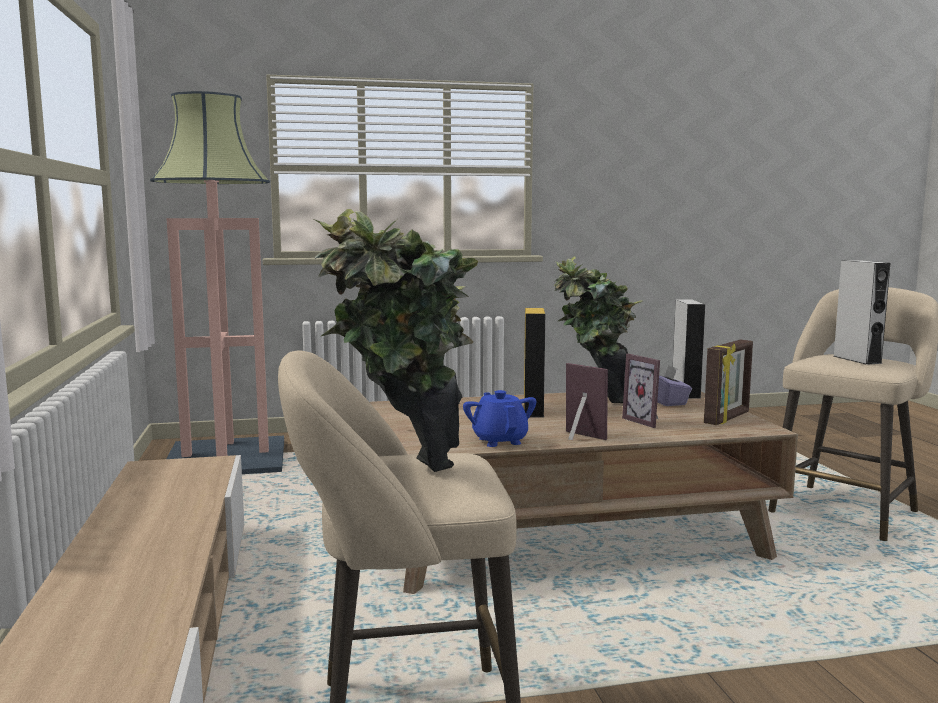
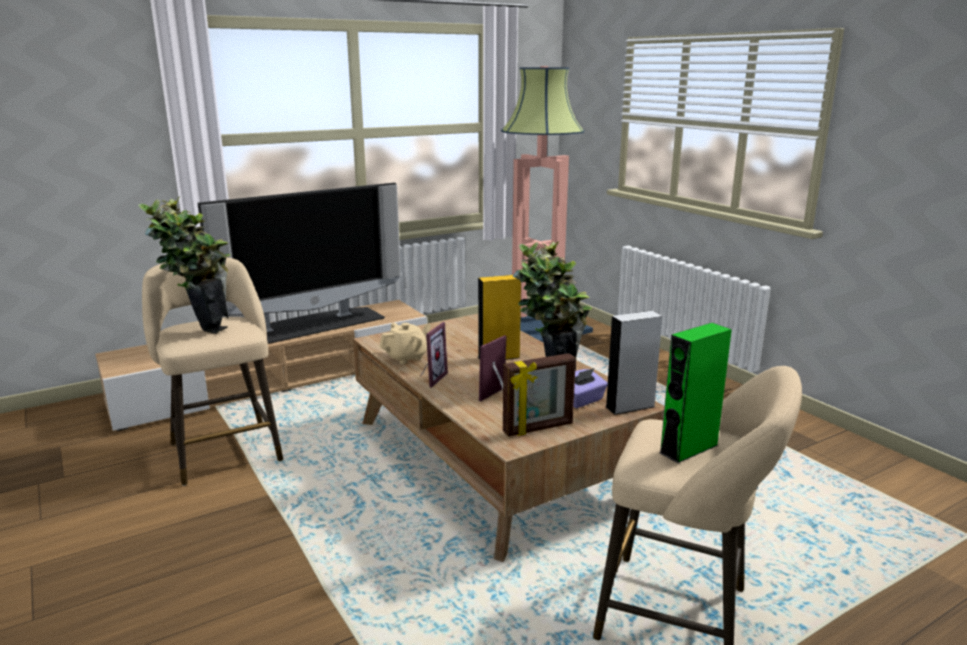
camera: 70 degrees right, 10 degrees up
(150, 524) = (309, 326): none -> television
(500, 440) = (407, 357): blue teapot -> beige teapot
(728, 418) = (538, 428): picture frame -> picture frame turned 45 degrees counterclockwise
(857, 359) = (688, 449): grey speaker -> green speaker

